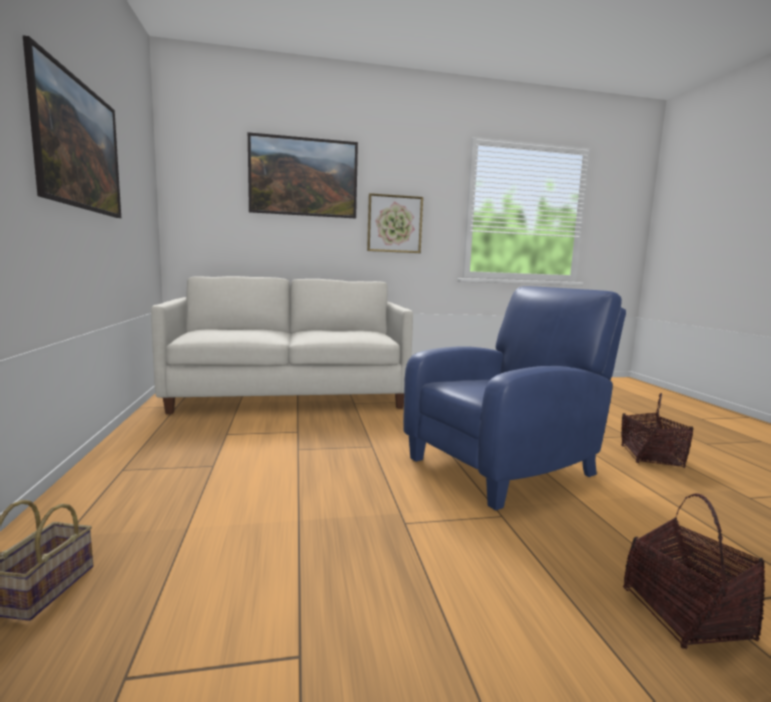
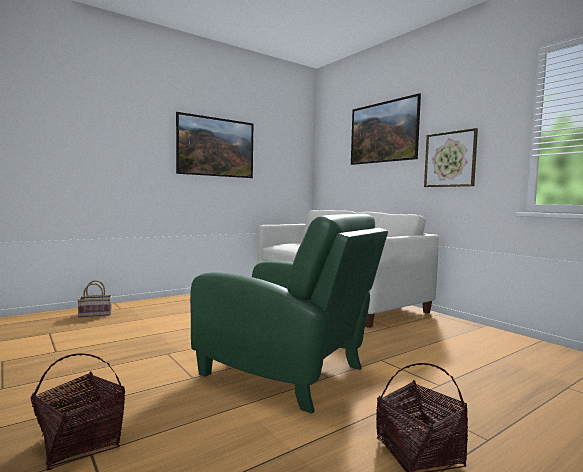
camera: 65 degrees right, 5 degrees down
(506, 465) = (287, 373): blue armchair -> green armchair

